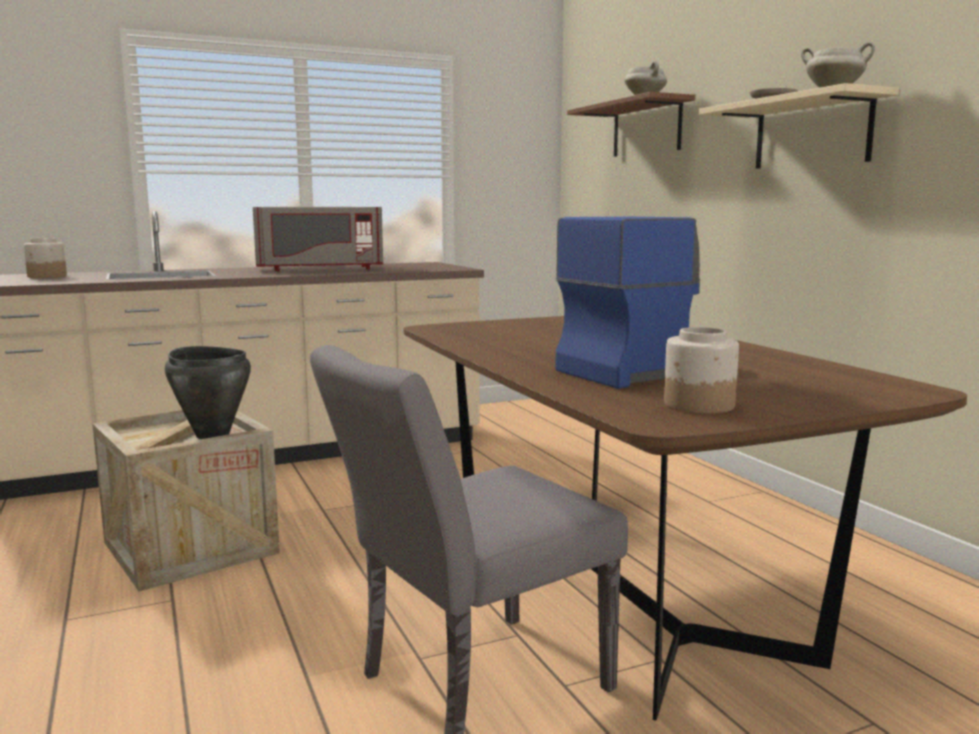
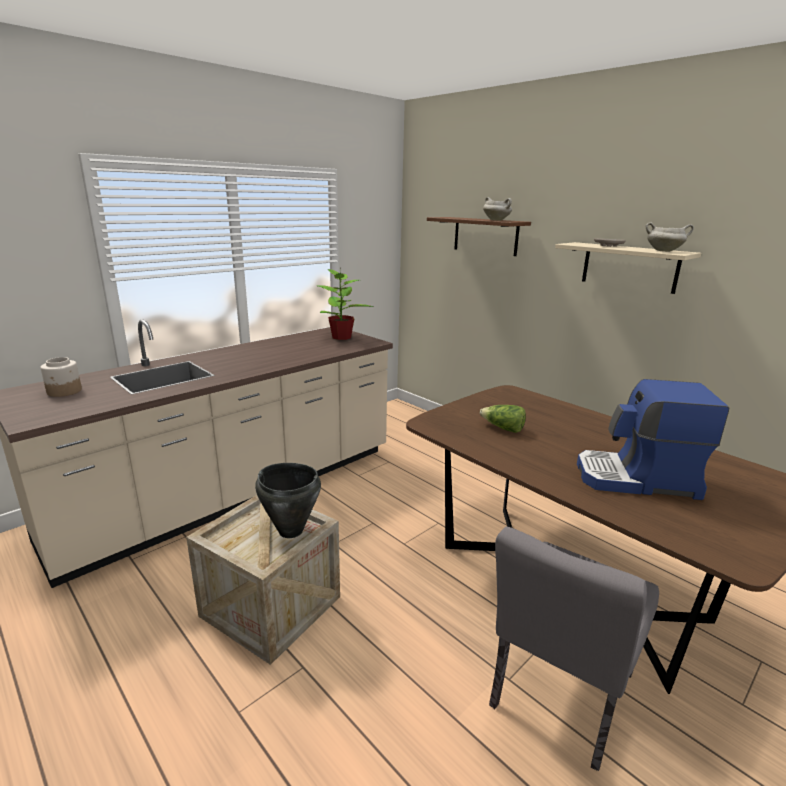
camera: 20 degrees left, 10 degrees up
(319, 269) = (274, 351): grey microwave -> none
(425, 266) = (341, 337): none -> potted plant
(529, 335) = (503, 428): none -> lettuce
(646, 370) = (637, 479): coffee machine -> coffee machine turned 120 degrees counterclockwise
(699, 405) = (727, 531): jar -> none

